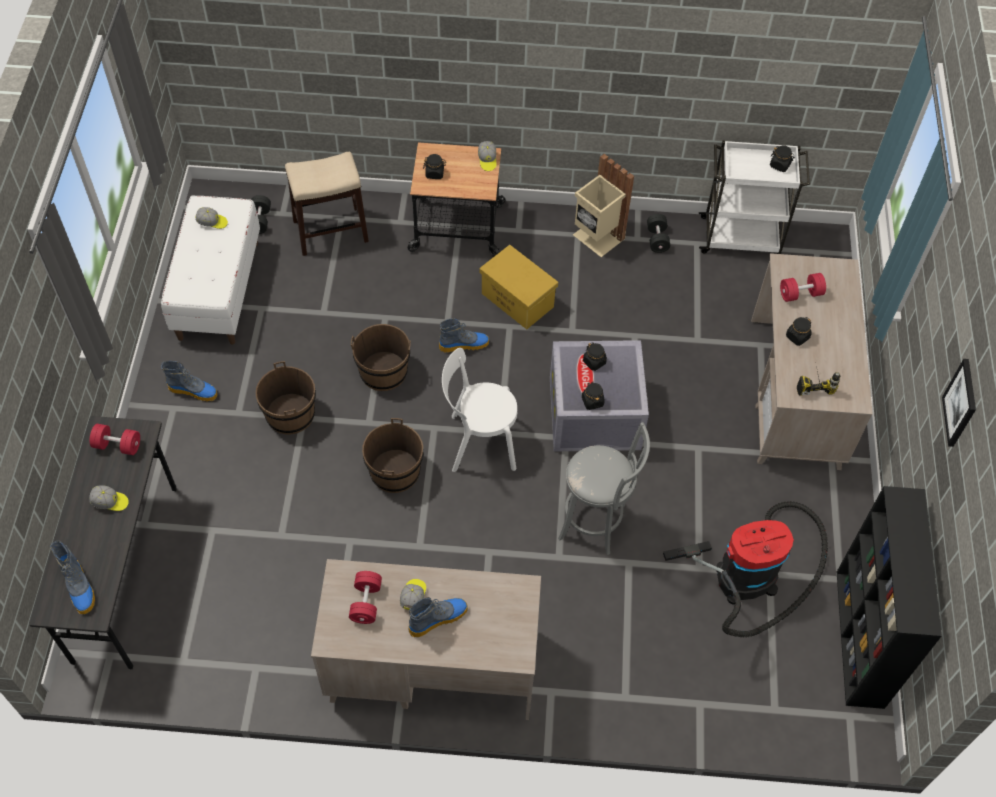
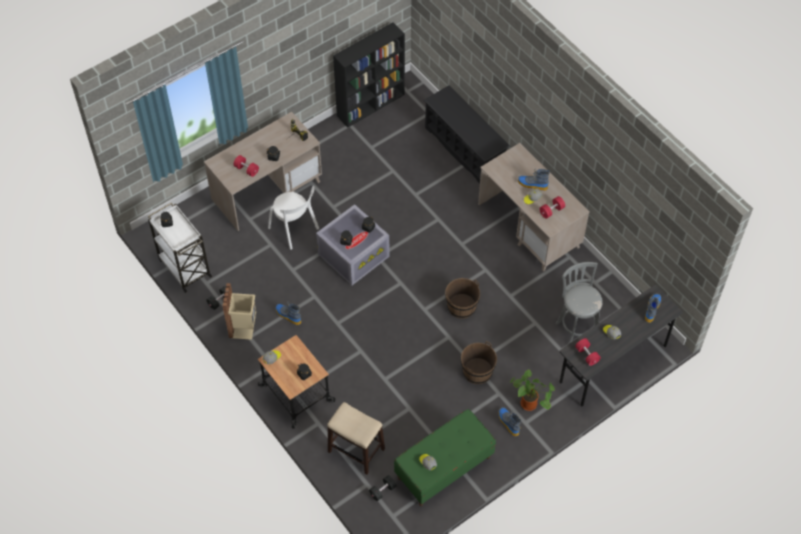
camera: 130 degrees left, 0 degrees up
(187, 433) = (530, 404): none -> potted plant
(218, 290) = (444, 468): white bench -> green bench
(383, 371) = (416, 353): brown bucket -> none
(464, 344) = (367, 333): boot -> boot (288, 315)
(479, 442) = (414, 287): white chair -> white chair (295, 230)
(518, 300) = (318, 331): yellow storage box -> none
(596, 523) = (409, 217): grey stool -> grey stool (576, 327)
(654, 700) = (464, 150): none -> black shoe rack
(752, 576) = (378, 152): vacuum cleaner -> none
(960, 403) = (313, 27): picture -> none

